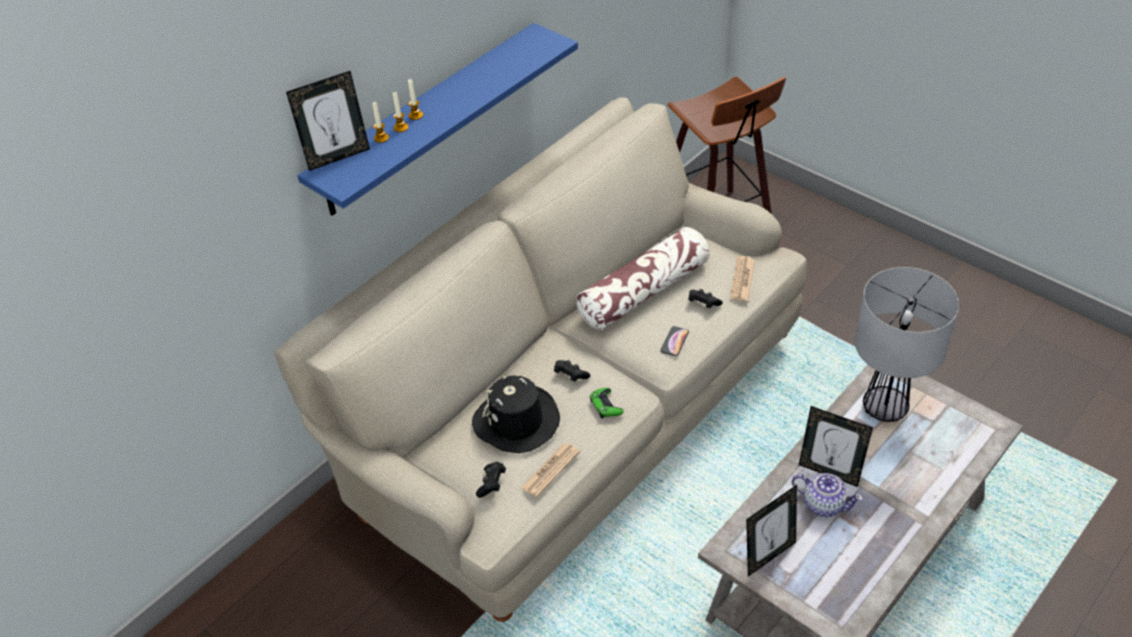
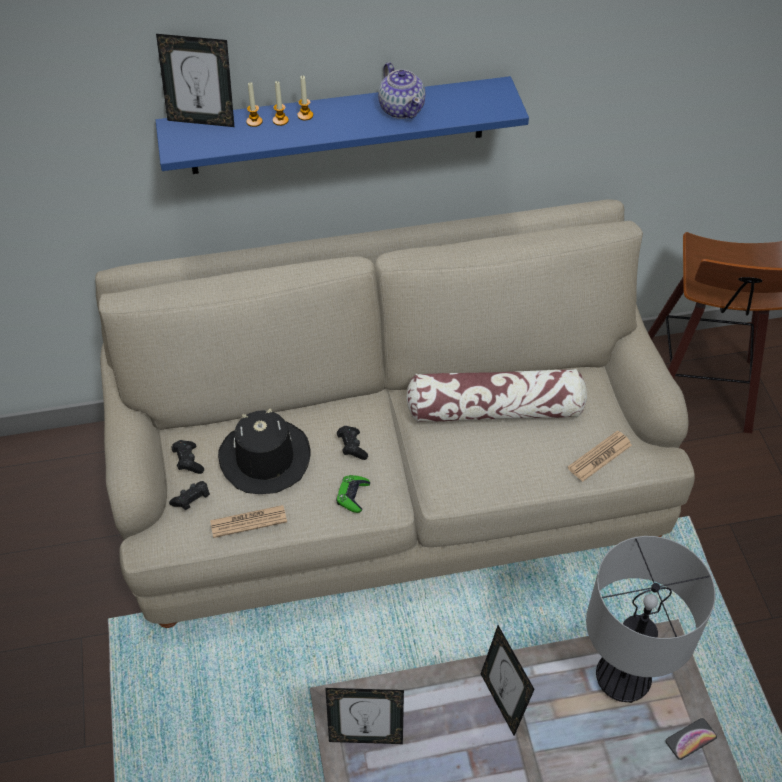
camera: 35 degrees right, 5 degrees up
(674, 341) = (472, 476): phone -> phone (690, 739)
(703, 304) = (536, 457): black game controller -> black game controller (188, 461)
(823, 503) = (465, 727): teapot -> teapot (402, 109)

